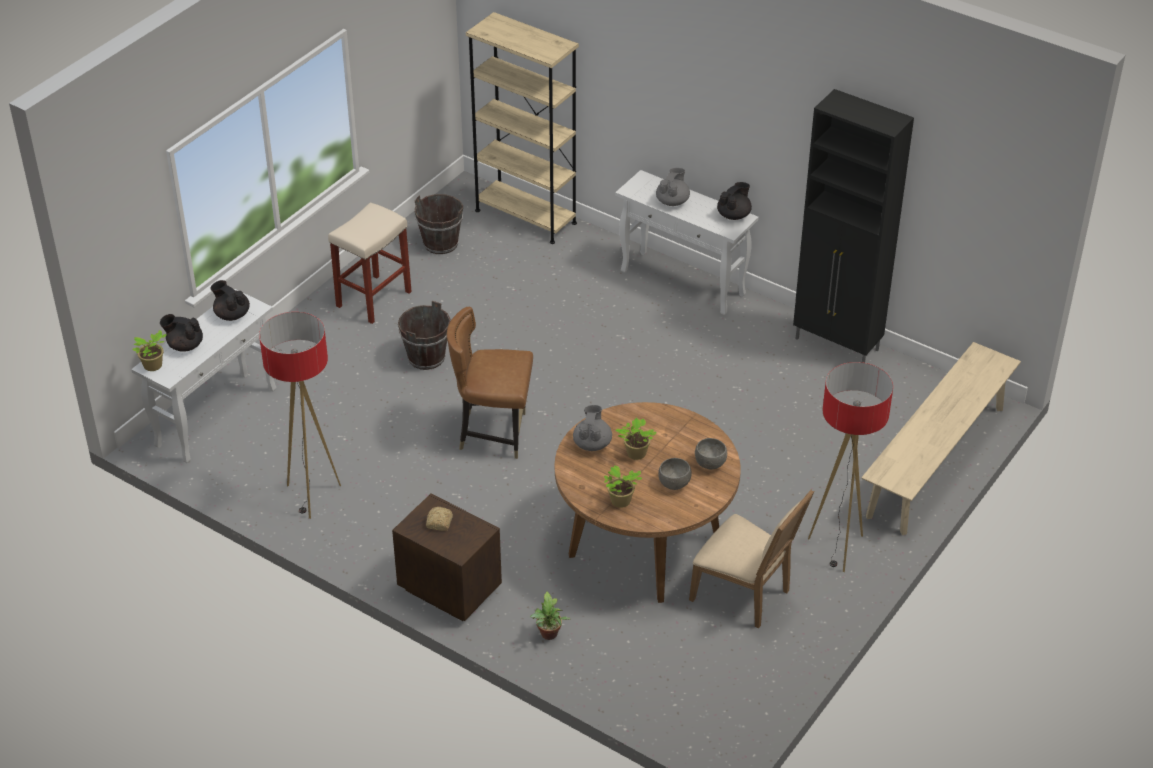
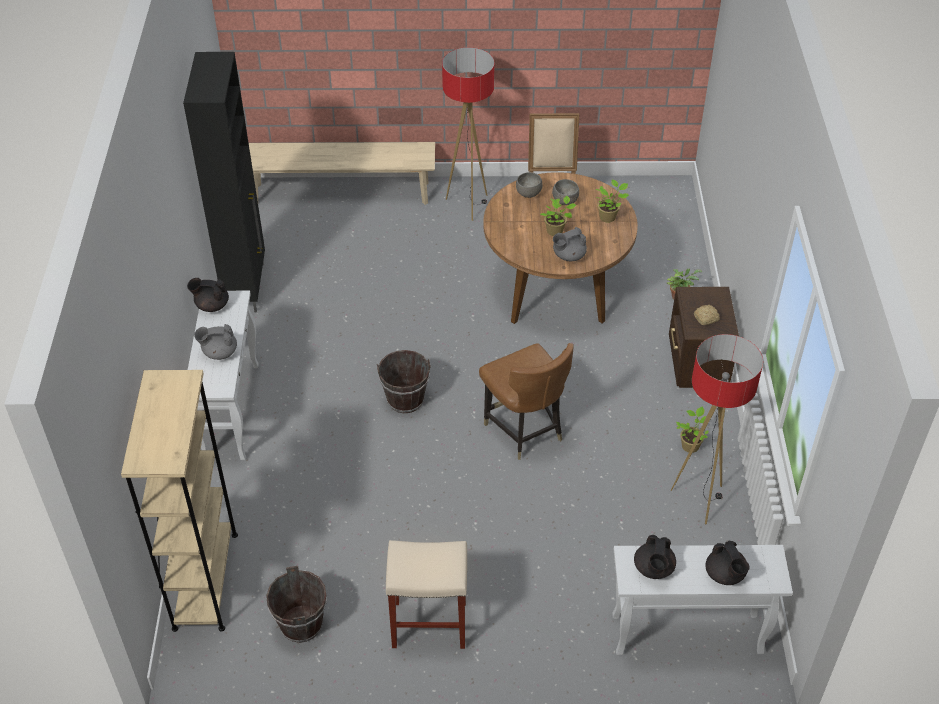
camera: 125 degrees left, 5 degrees up
(153, 366) = (772, 577): potted plant -> potted plant (690, 445)
(426, 358) = (475, 529): brown bucket -> brown bucket (405, 399)

